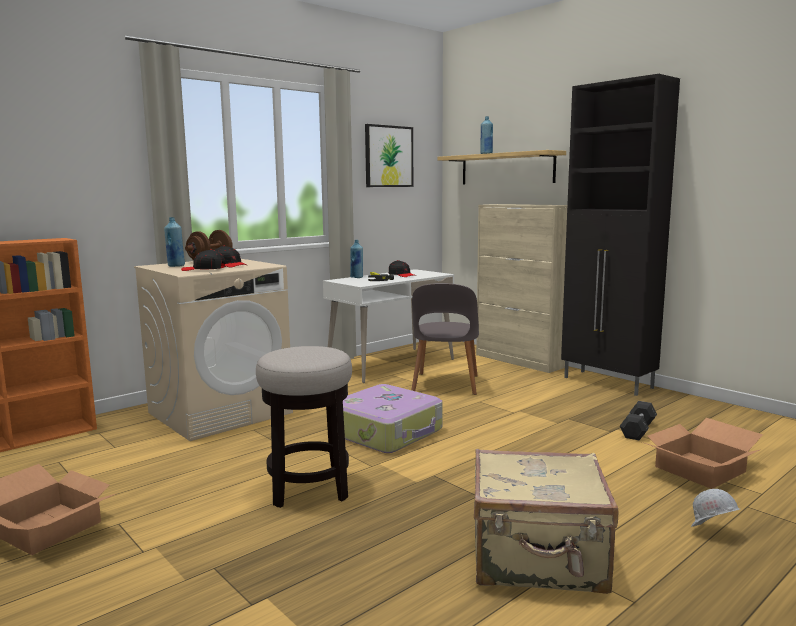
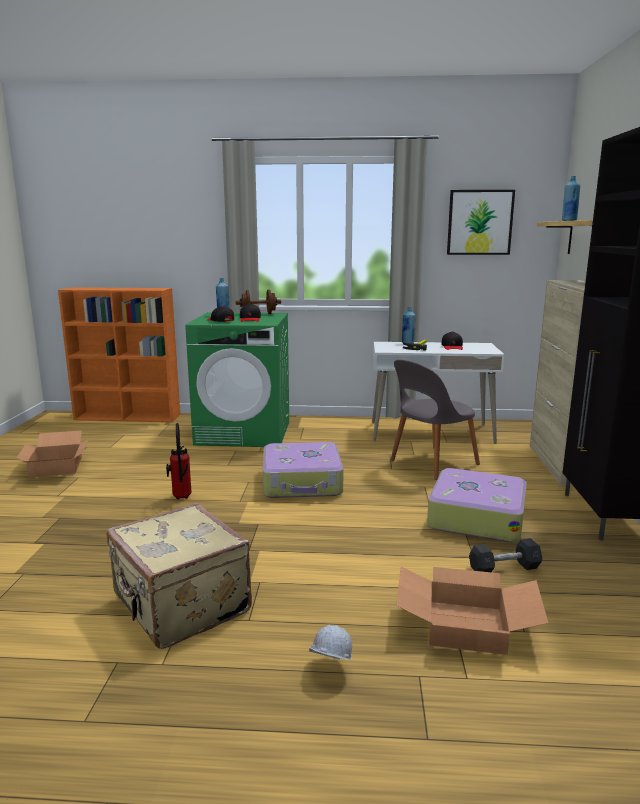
camera: 45 degrees right, 5 degrees up
(221, 412) = (244, 433): beige washing machine -> green washing machine
(308, 488) = (181, 498): stool -> fire extinguisher
(555, 408) = (476, 517): none -> suitcase

